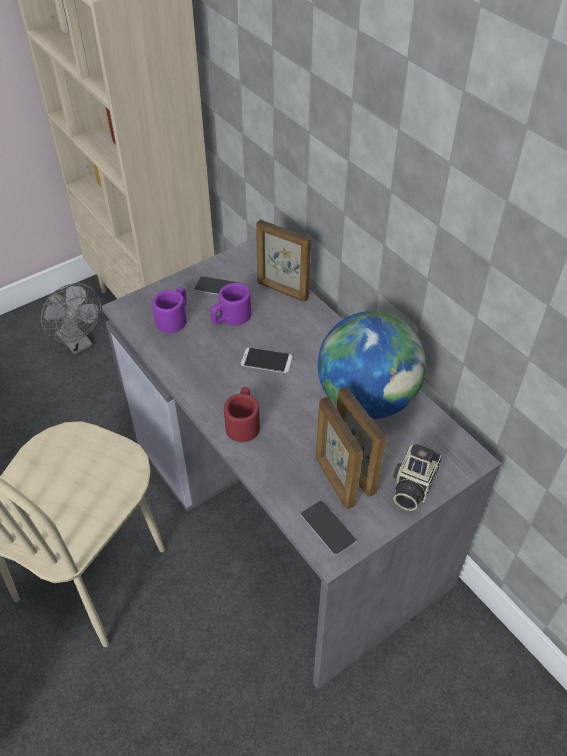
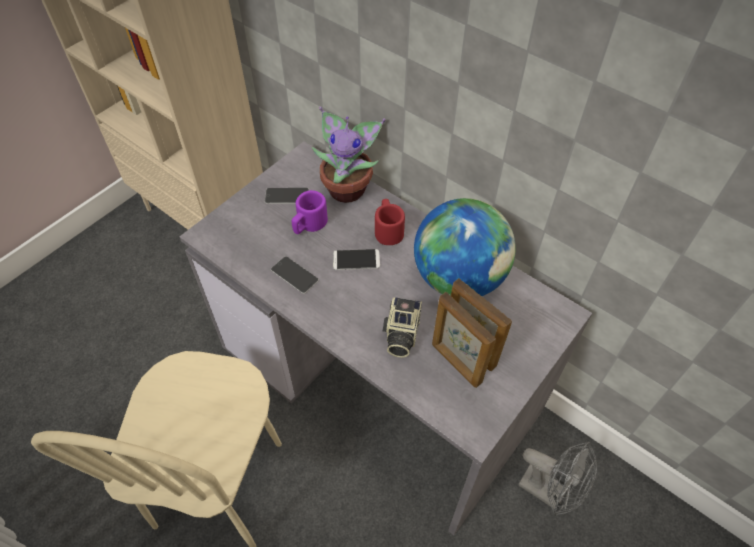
camera: 15 degrees left, 5 degrees up
(78, 343) = (140, 265): grey fan -> grey fan (549, 491)
(174, 318) = (255, 235): purple mug -> none
(243, 423) = (355, 325): red mug -> red mug (388, 229)
(282, 291) = (348, 188): picture frame -> potted plant
(328, 527) = (464, 409): phone -> phone (294, 275)
(412, 486) = (524, 352): camera -> camera (400, 334)

